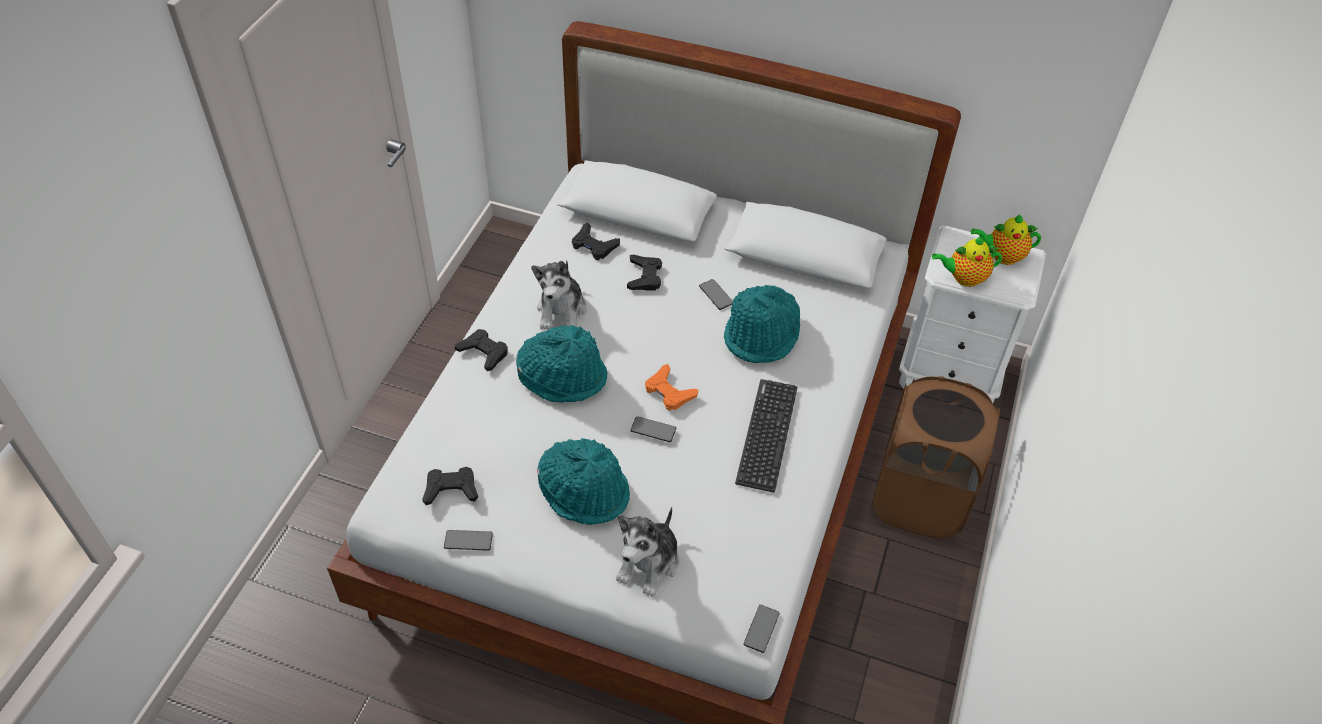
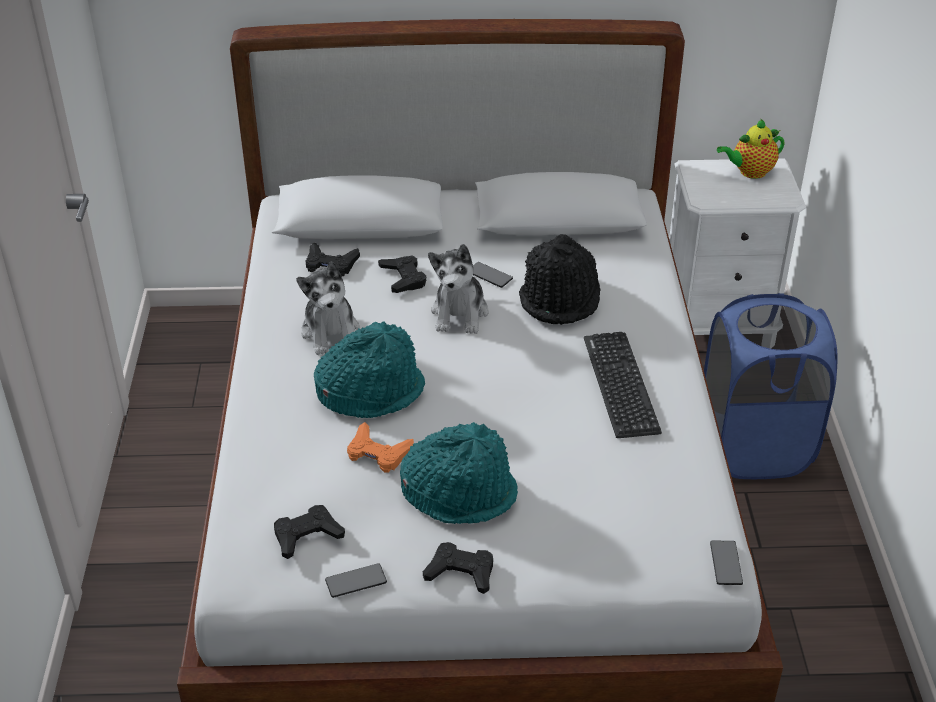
camera: 20 degrees left, 10 degrees down
(483, 352) = (265, 394): black game controller -> black game controller (461, 572)
(649, 563) = (571, 540): plush toy -> plush toy (460, 313)
(653, 430) = (499, 414): phone -> none
(669, 392) = (495, 374): orange game controller -> orange game controller (378, 453)
(762, 336) = (560, 299): turquoise hat -> black hat
(919, 499) = (754, 447): brown laundry basket -> blue laundry basket
(963, 278) = (726, 199): teapot -> none

